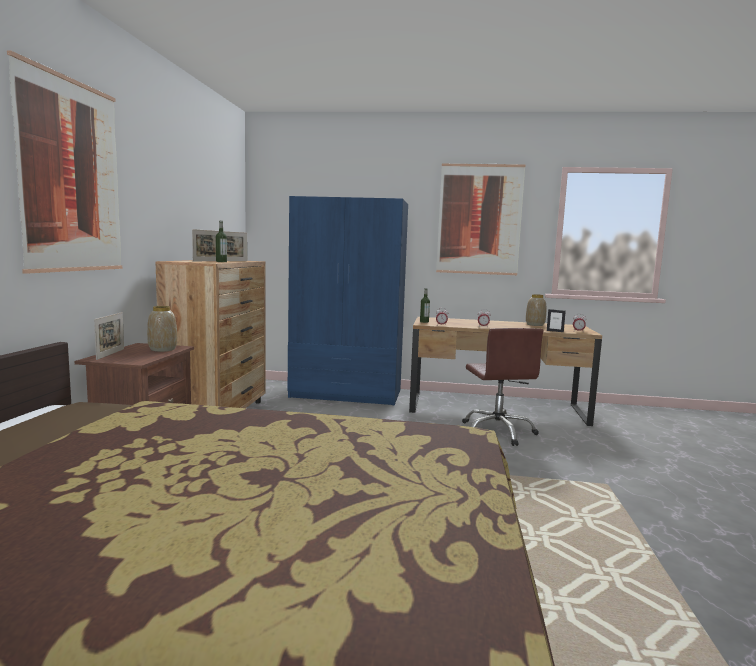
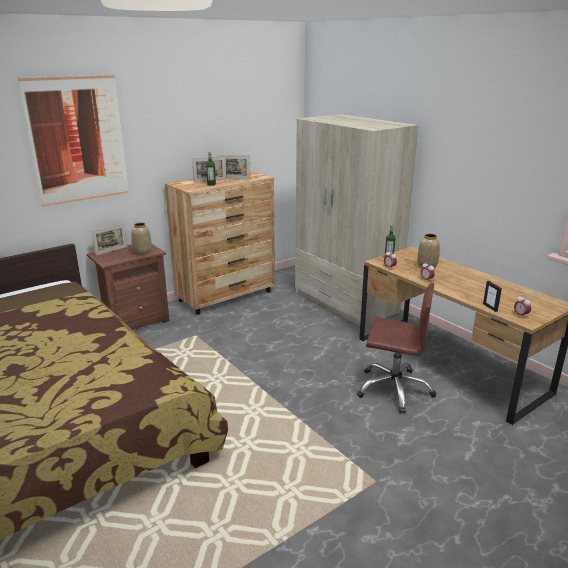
camera: 45 degrees right, 15 degrees up
(346, 394) = (345, 302): blue wardrobe -> beige wardrobe
(479, 219) = (488, 149): picture -> none
(497, 432) = (394, 389): brown office chair -> brown office chair turned 105 degrees counterclockwise
(534, 325) = (503, 290): vase -> vase (427, 266)

